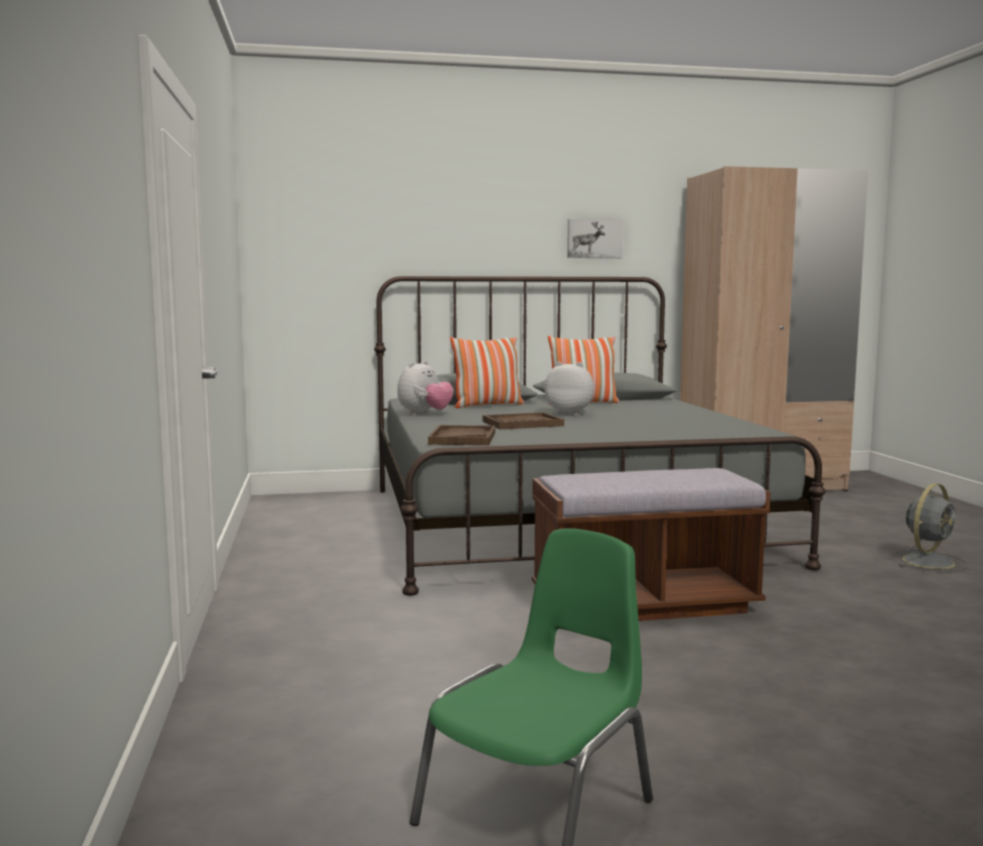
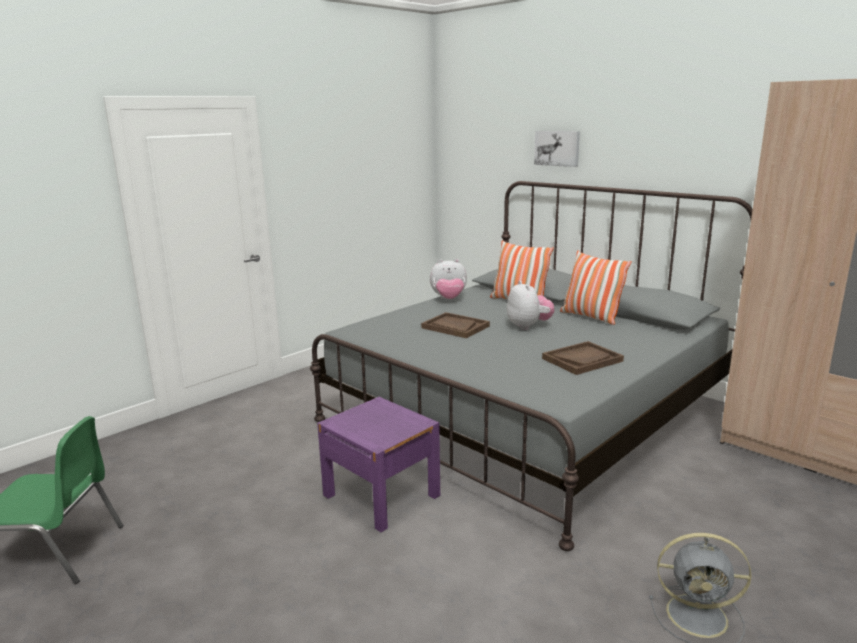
camera: 55 degrees right, 10 degrees up
(462, 438) = (371, 329): brown tray -> brown tray (582, 360)
(594, 239) = (689, 153): picture -> picture (557, 148)
(644, 604) = (381, 495): brown bench -> purple nightstand

